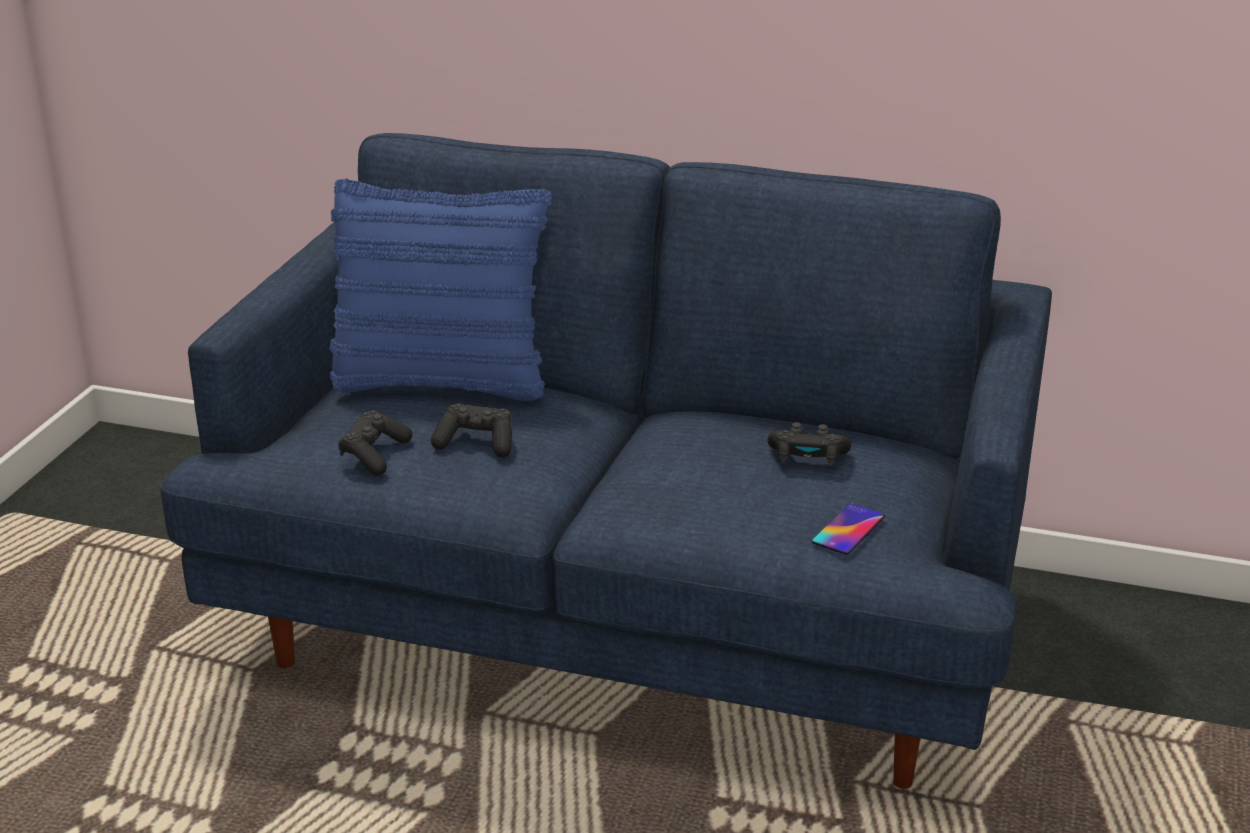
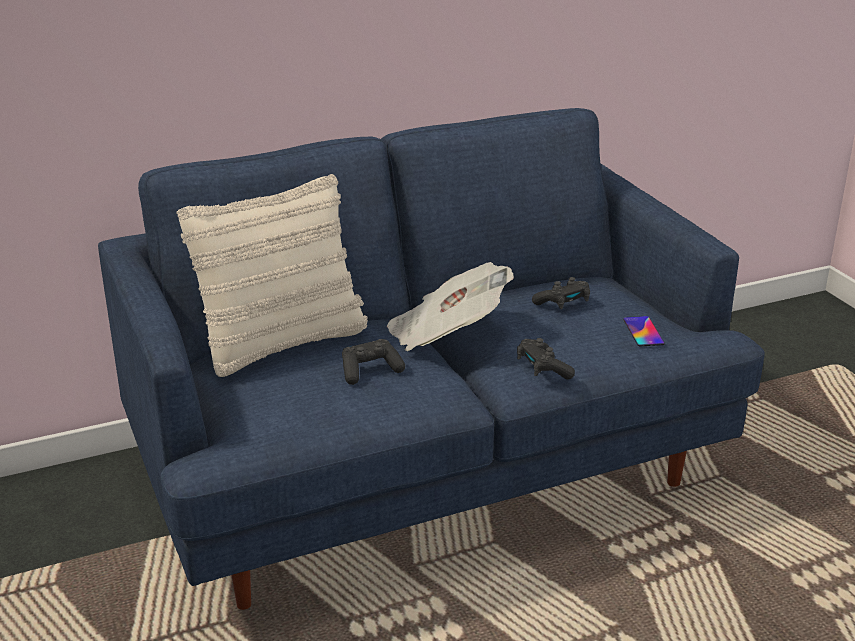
camera: 40 degrees left, 0 degrees up
(374, 455) = (318, 405): black game controller -> black game controller (543, 369)
(444, 383) = (282, 344): blue pillow -> beige pillow
(618, 439) = (446, 334): none -> newspaper

